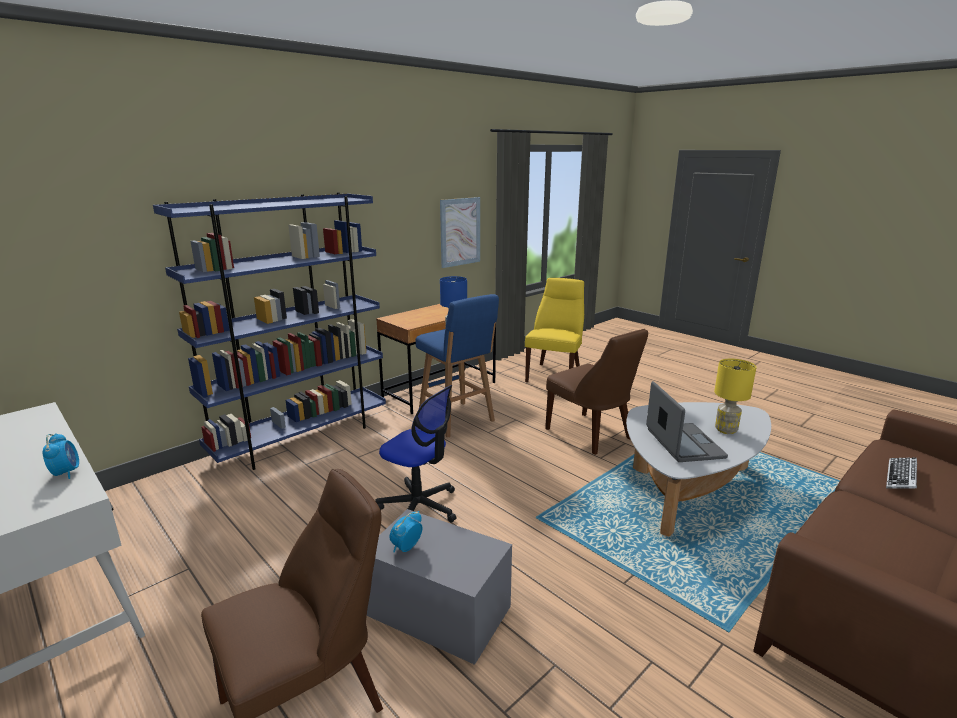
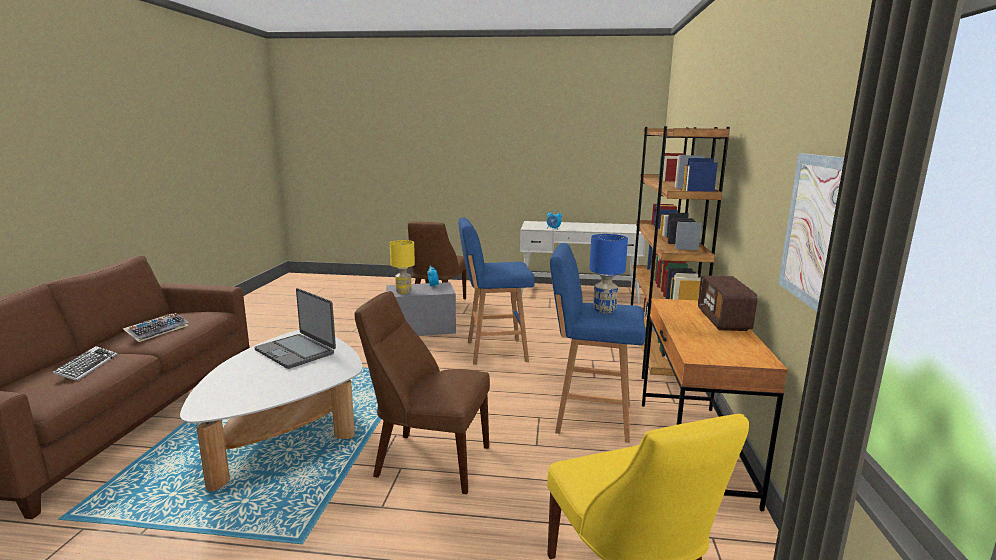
camera: 140 degrees right, 5 degrees down
(302, 438) = (658, 355): blue bookcase -> brown bookcase
(419, 312) = (723, 320): none -> radio
(419, 507) = (494, 351): office chair -> blue stool
(725, 430) = (248, 376): yellow table lamp -> yellow table lamp (403, 292)
(874, 523) = (157, 331): none -> keyboard

